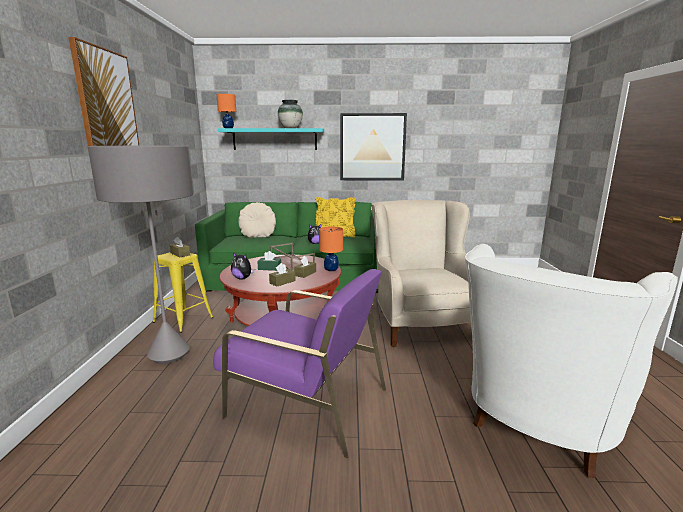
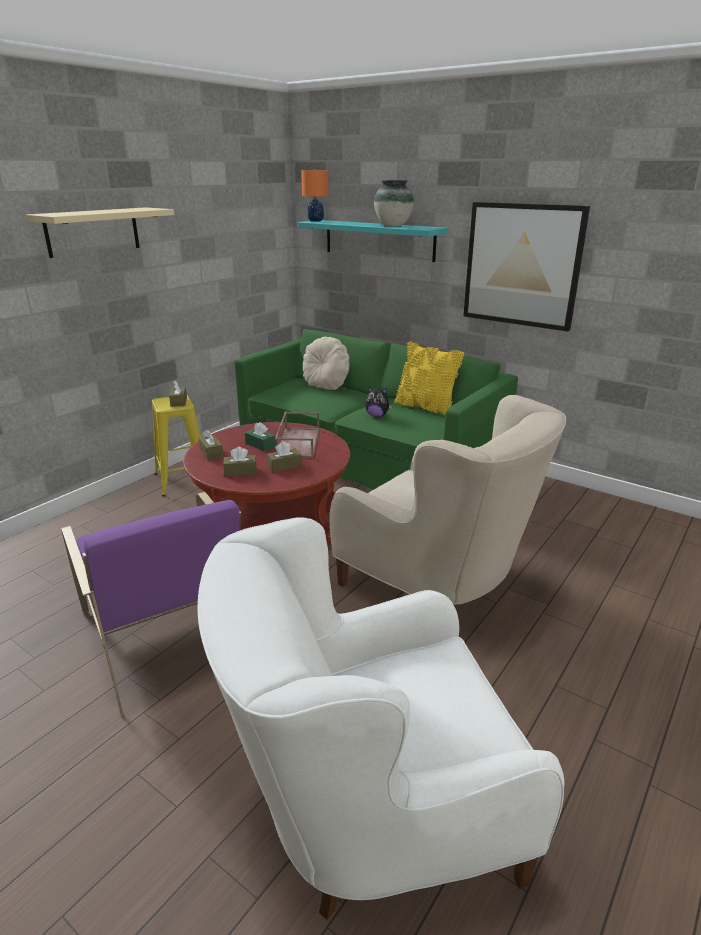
camera: 35 degrees right, 10 degrees up
(109, 117) = (93, 231): picture -> beige shelf
(169, 355) = (124, 520): grey floor lamp -> none
(242, 278) = (211, 452): plush toy -> brown tissue box
(330, 270) = (322, 469): orange table lamp -> none
(420, 321) = (439, 584): beige armchair -> beige armchair turned 105 degrees clockwise

